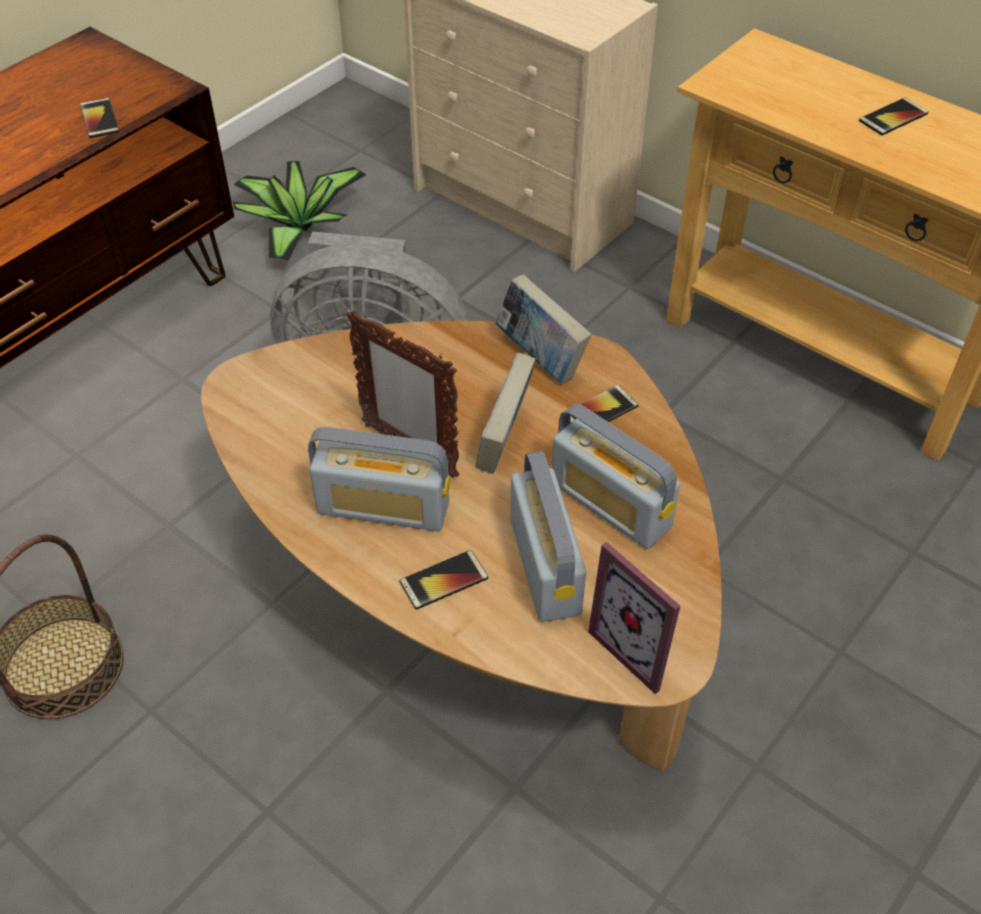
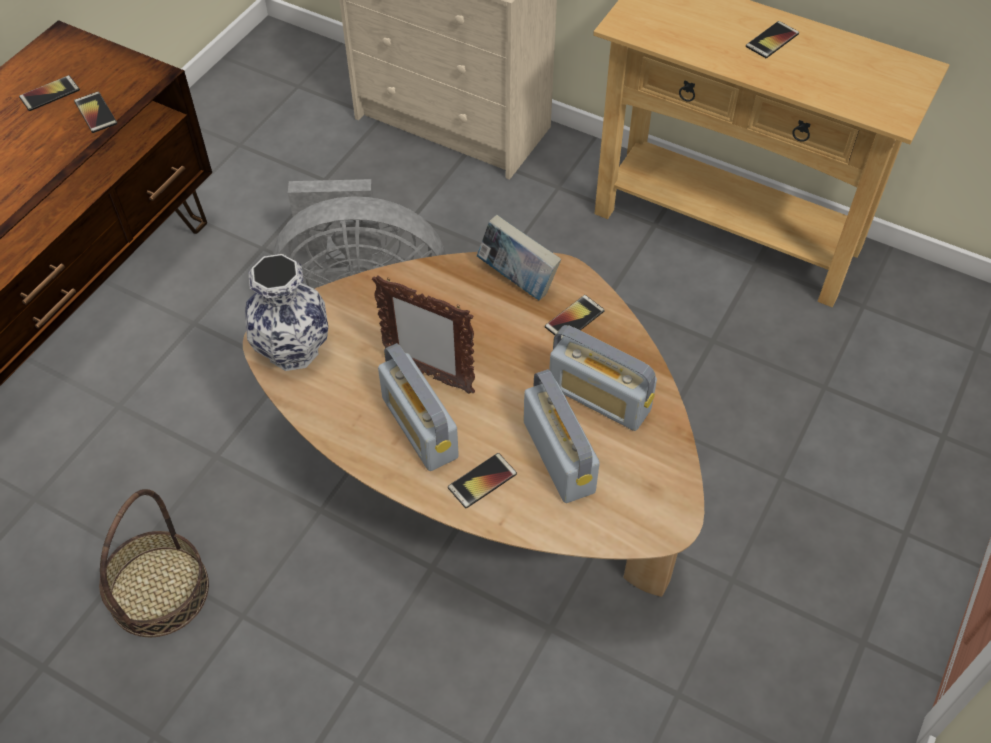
camera: 10 degrees left, 5 degrees up
(57, 95) = (50, 94): none -> phone
(258, 402) = (293, 351): none -> vase
(298, 227) = (260, 167): potted plant -> none
(383, 508) = (420, 428): radio -> radio turned 60 degrees clockwise
(504, 442) = (504, 357): book -> none
(640, 647) = (645, 511): picture frame -> none

